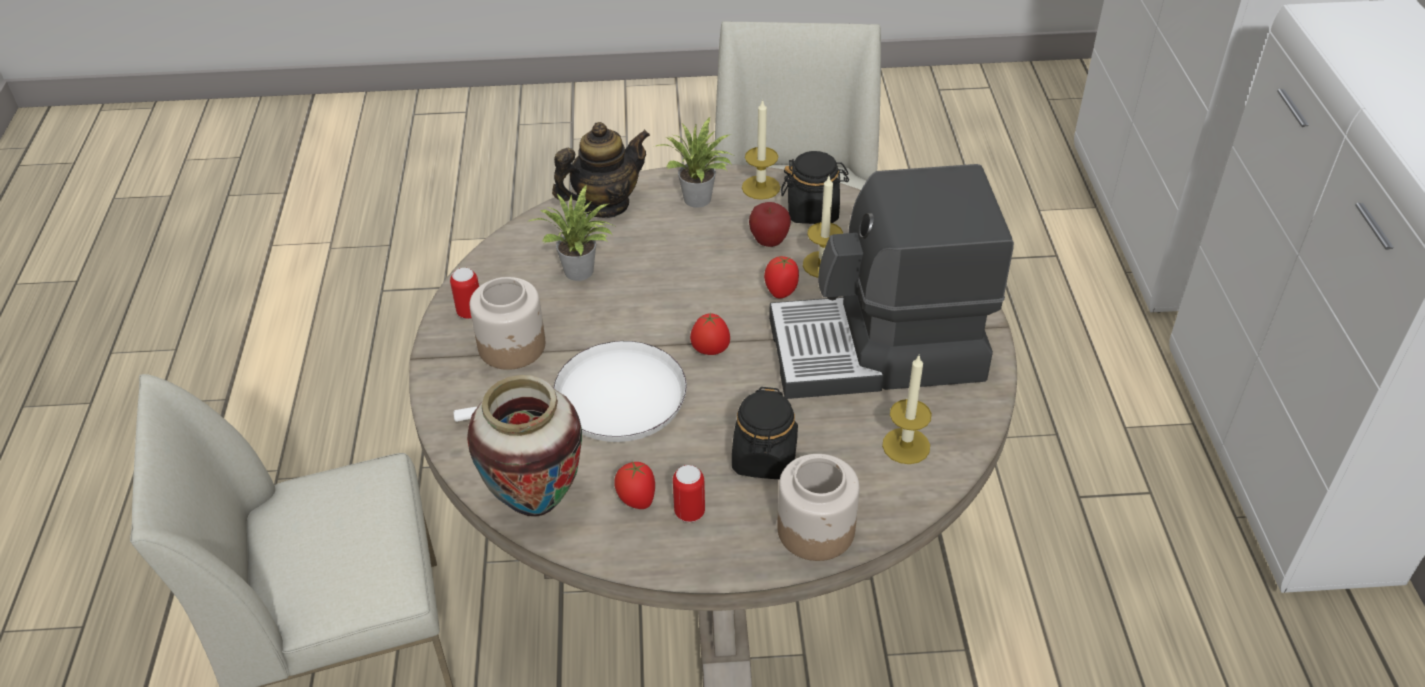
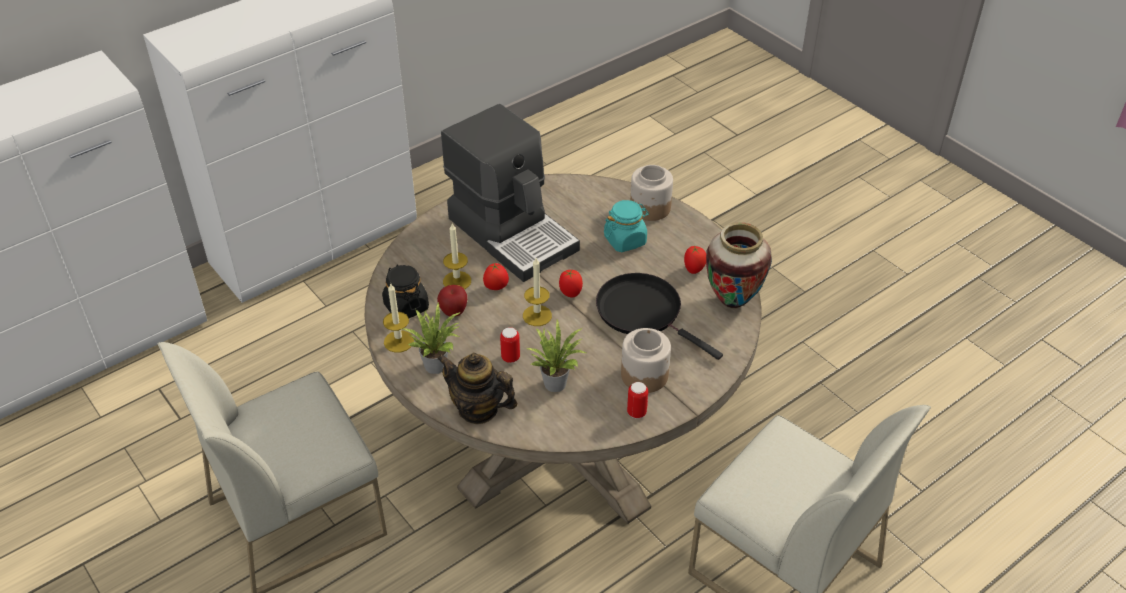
camera: 125 degrees left, 0 degrees up
(609, 401) = (643, 312): white frying pan -> black frying pan
(689, 512) = (682, 249): can -> can (510, 357)
(764, 458) = (625, 240): black jar -> turquoise jar
(906, 446) = (571, 200): candle -> candle (537, 315)

